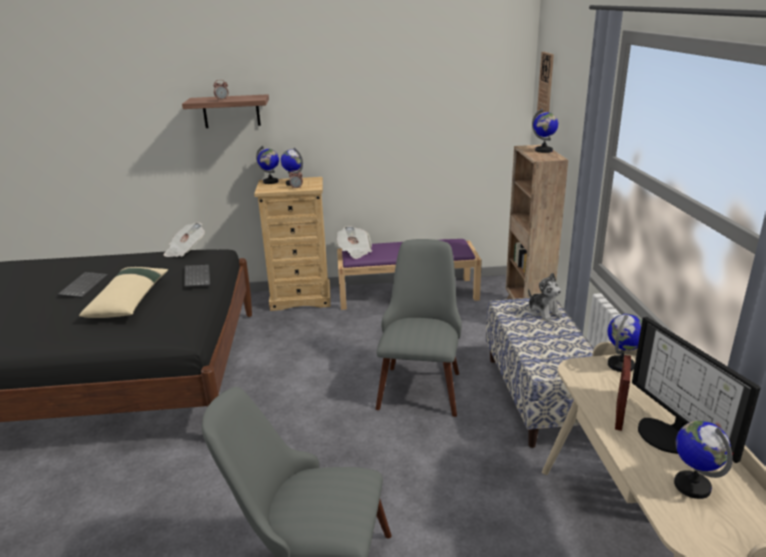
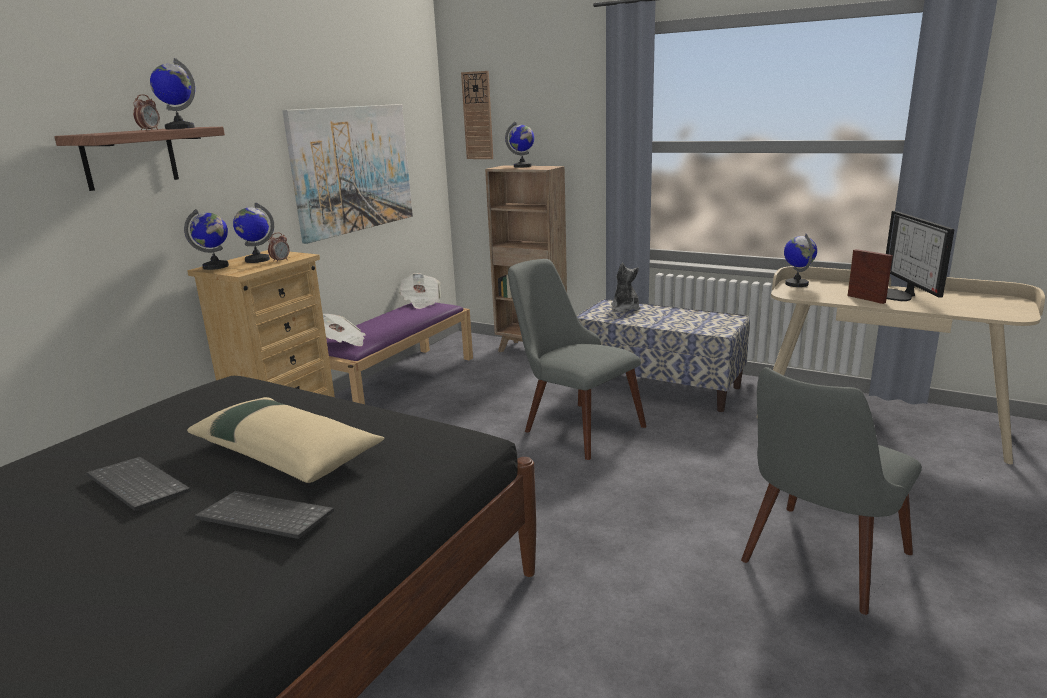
camera: 55 degrees left, 5 degrees down
(185, 251) = (185, 393): newspaper -> newspaper (421, 302)
(196, 277) = (301, 398): keyboard -> keyboard (262, 518)
(411, 128) = (353, 169): none -> picture
(543, 312) = (625, 308): plush toy -> plush toy turned 105 degrees counterclockwise
(667, 435) = (898, 295): monitor -> monitor turned 75 degrees clockwise
(692, 486) = (960, 303): globe -> globe (180, 128)

